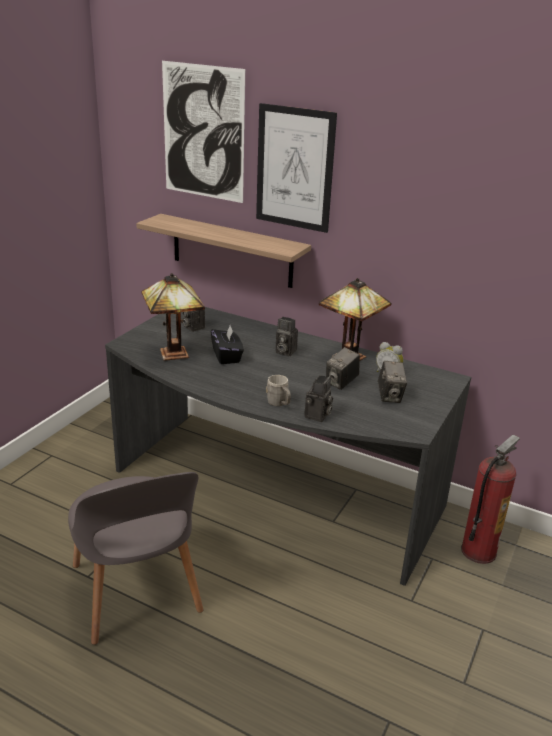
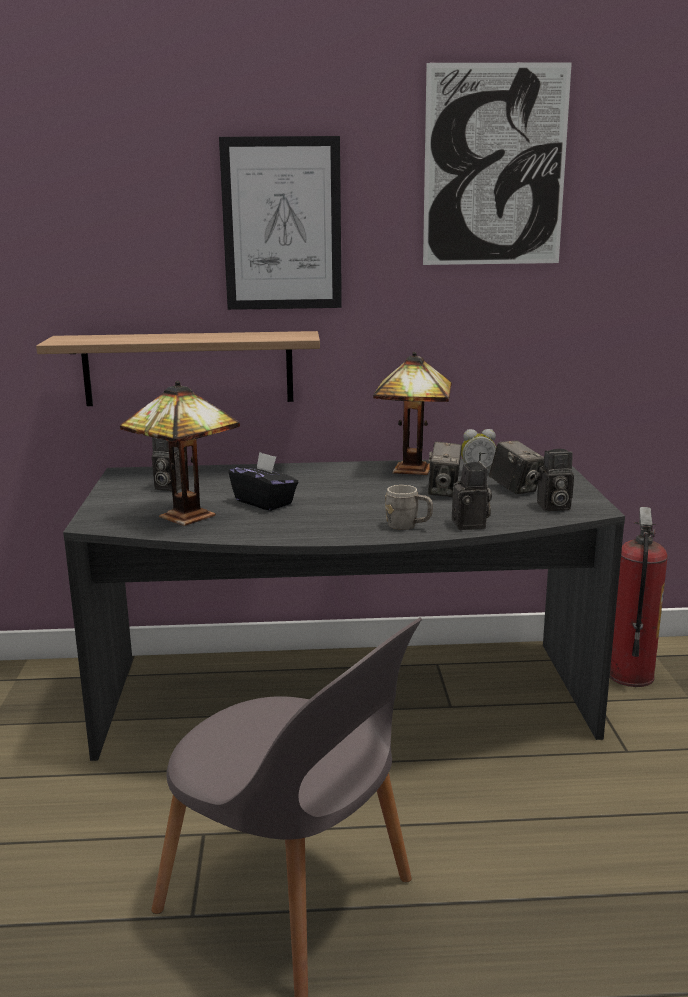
camera: 30 degrees left, 10 degrees down
(203, 132) = (123, 194): picture -> picture (495, 166)
(284, 351) = (329, 482): camera -> camera (552, 507)

